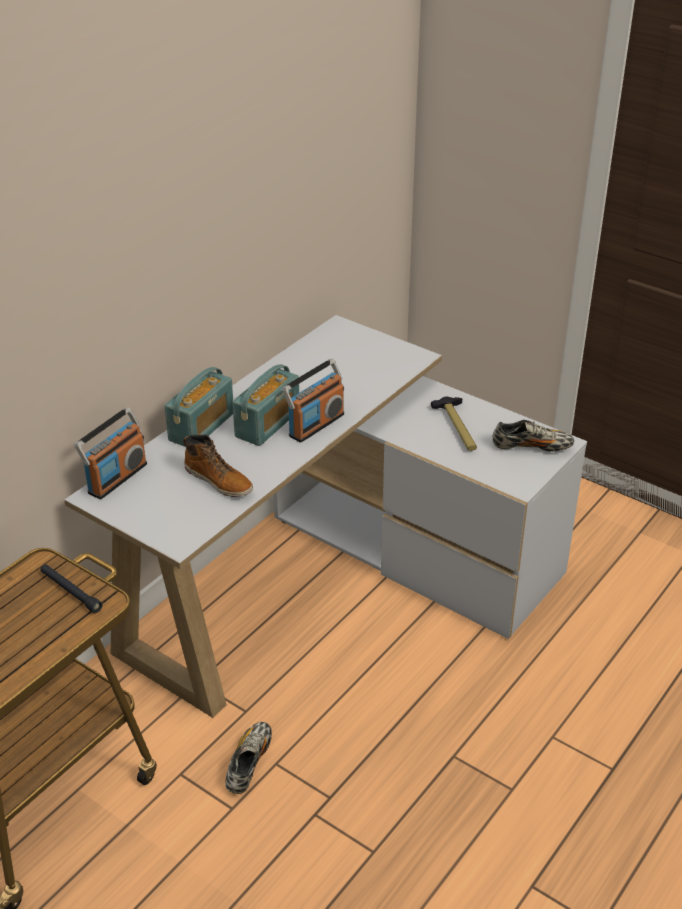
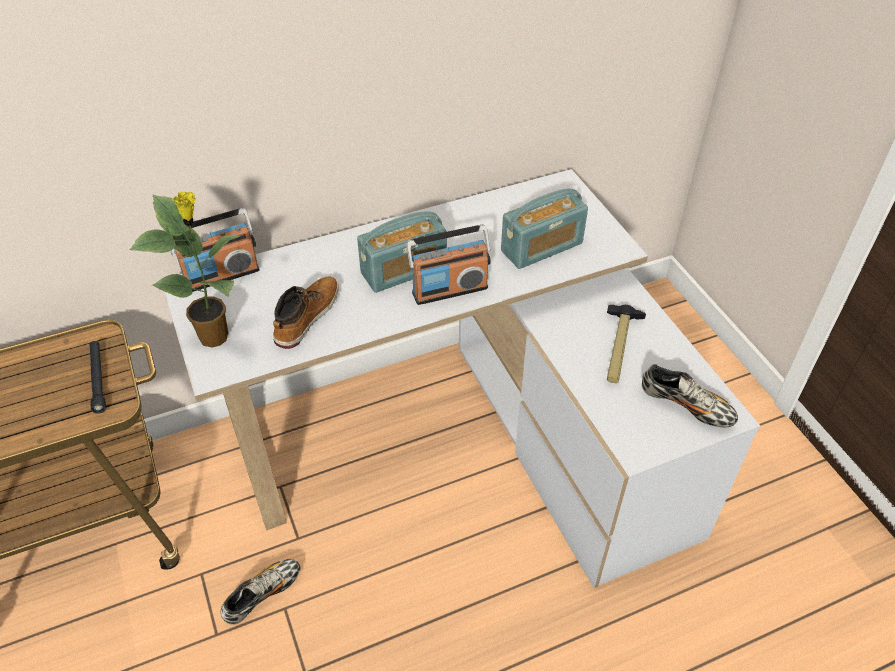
camera: 30 degrees right, 10 degrees up
(157, 519) = (216, 337): none -> potted plant
(202, 427) = (340, 249): radio -> radio (542, 247)
(219, 480) = (306, 317): boot -> boot turned 135 degrees counterclockwise

